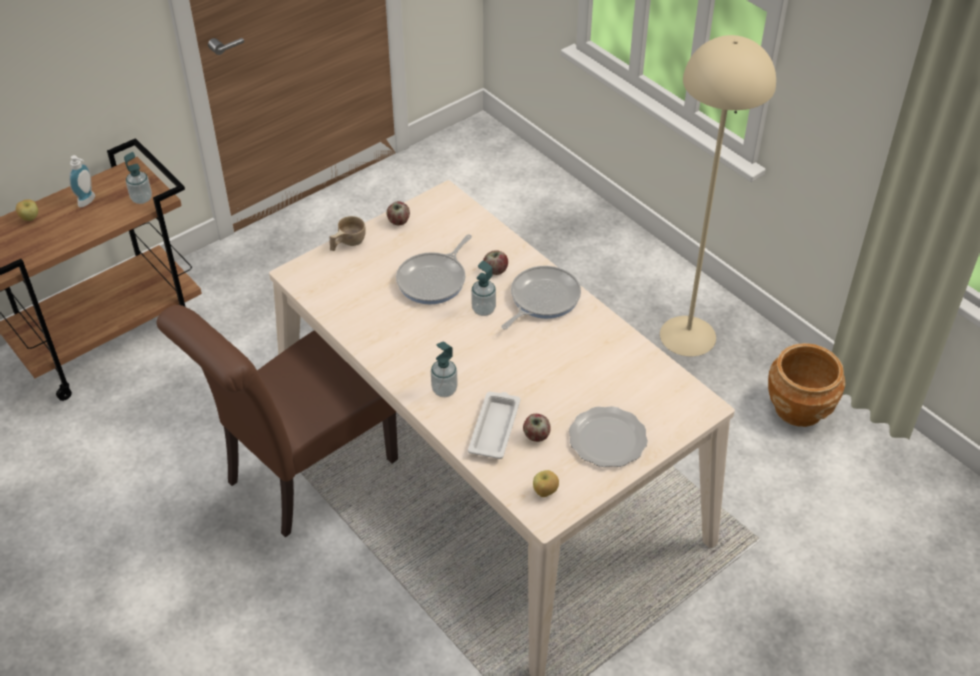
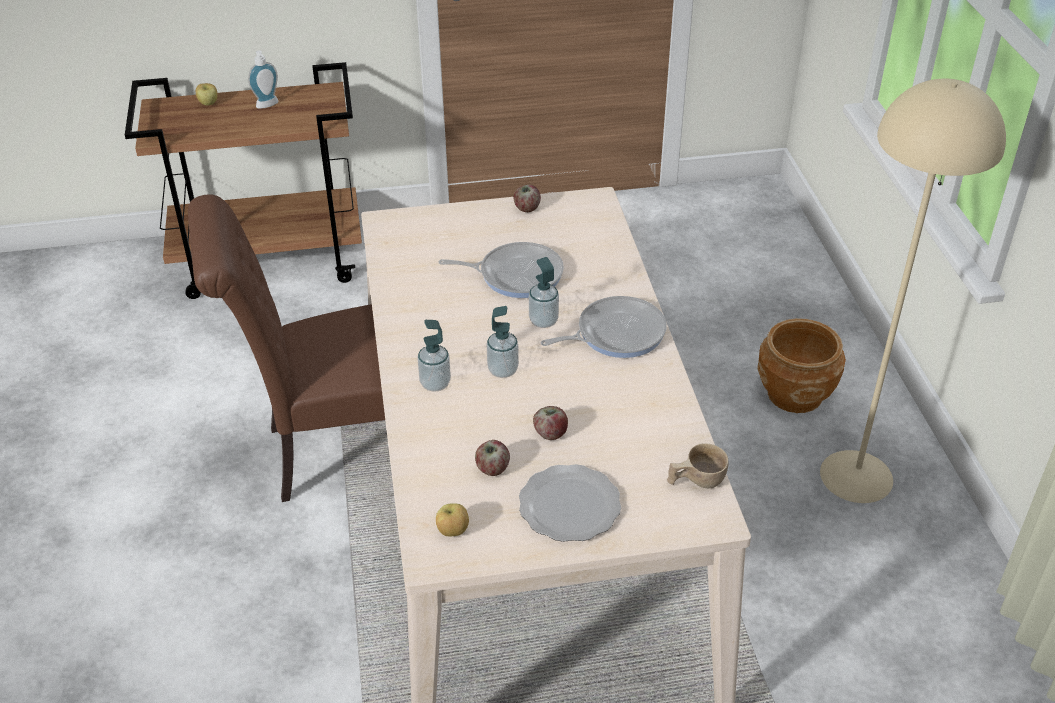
camera: 30 degrees right, 5 degrees down
(141, 199) = (315, 117): soap dispenser -> soap dispenser (503, 370)
(347, 243) = (458, 212): beige cup -> beige cup (695, 481)
(434, 280) = (516, 275): frying pan -> frying pan turned 150 degrees counterclockwise
(495, 270) = (589, 288): apple -> apple (550, 433)
(495, 427) = (455, 442): white tray -> none
(799, 408) = (945, 612): brown planter -> brown planter (795, 394)

